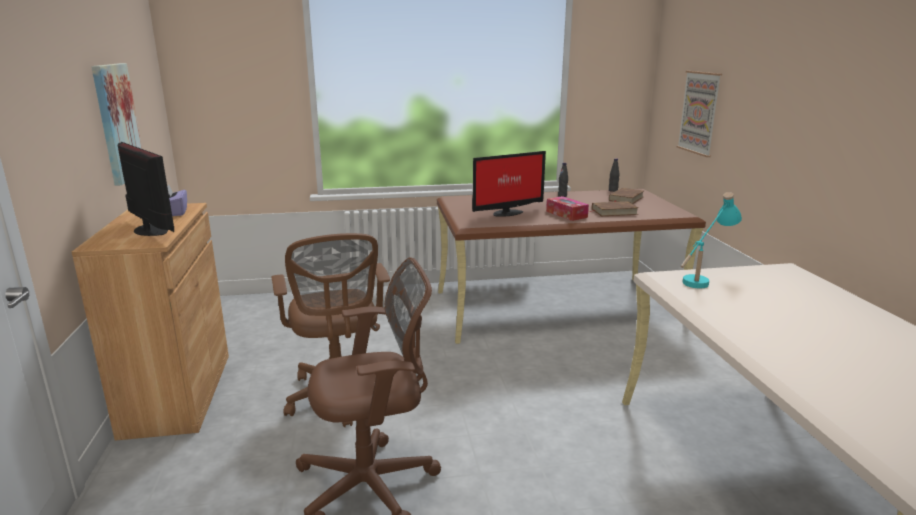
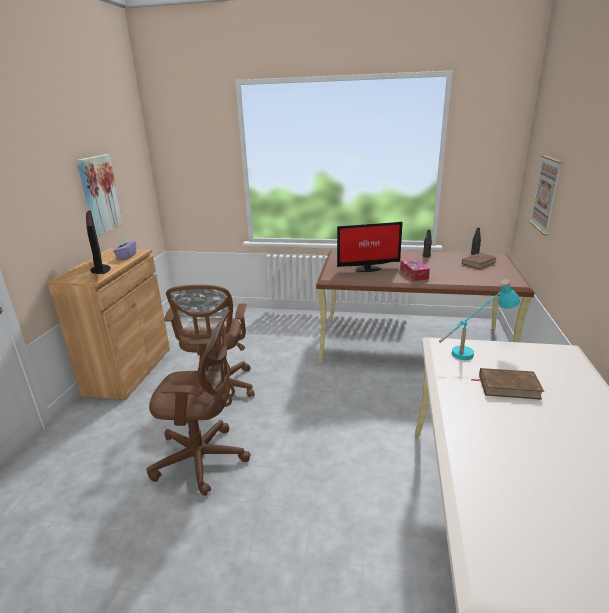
camera: 20 degrees right, 5 degrees up
(614, 212) = (456, 275): brown book -> brown book (508, 386)

